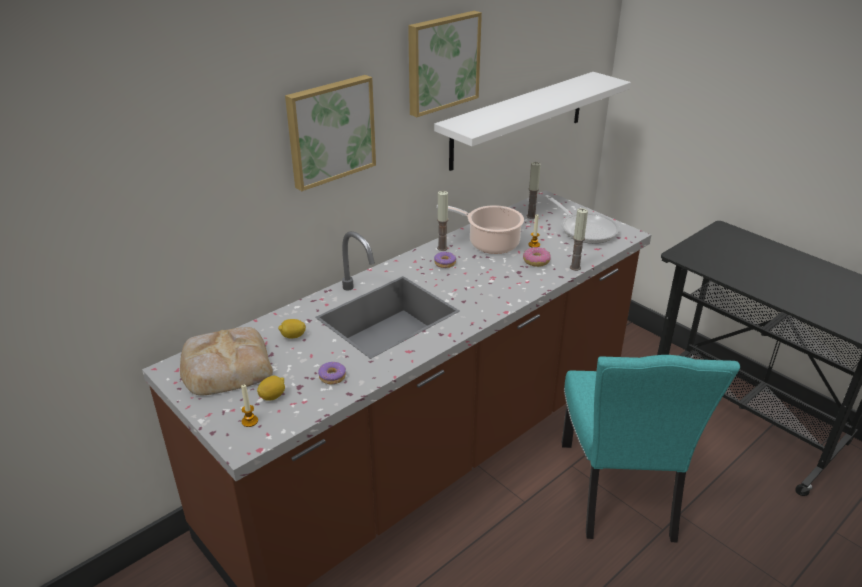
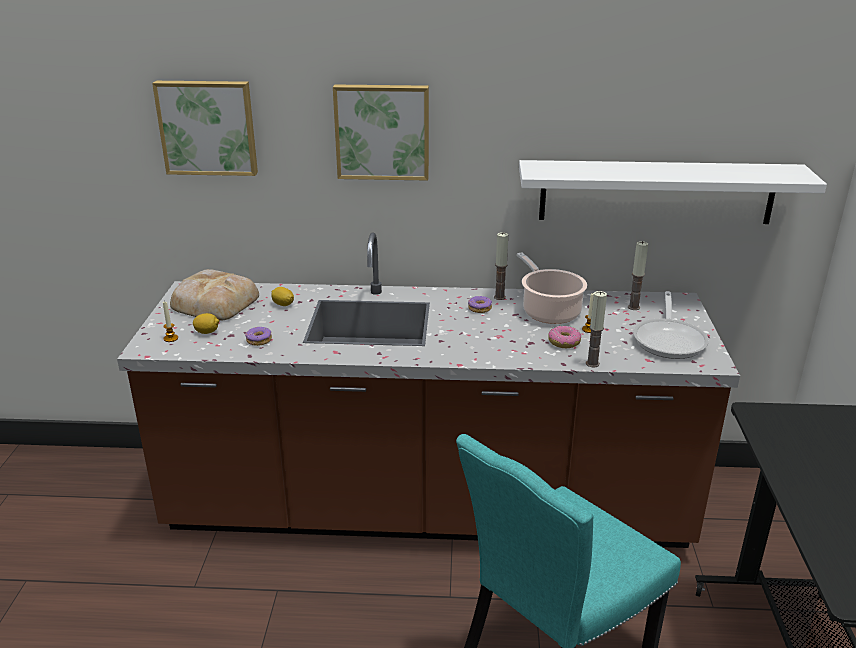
camera: 45 degrees right, 5 degrees down
(441, 62) = (534, 95): picture -> picture (208, 127)

